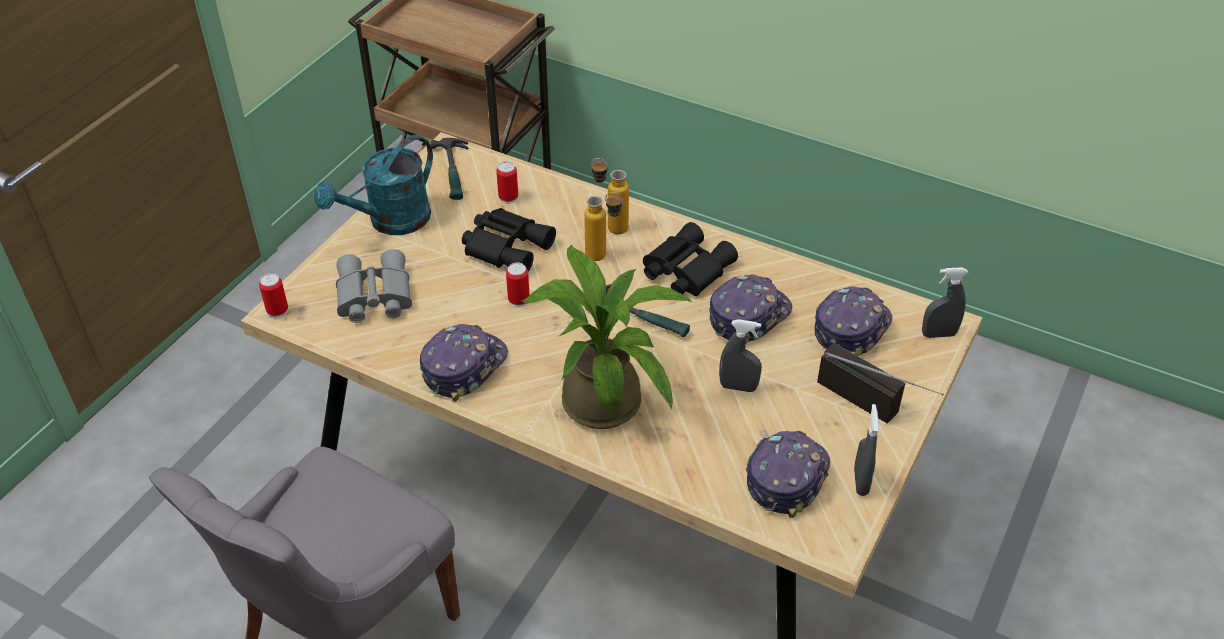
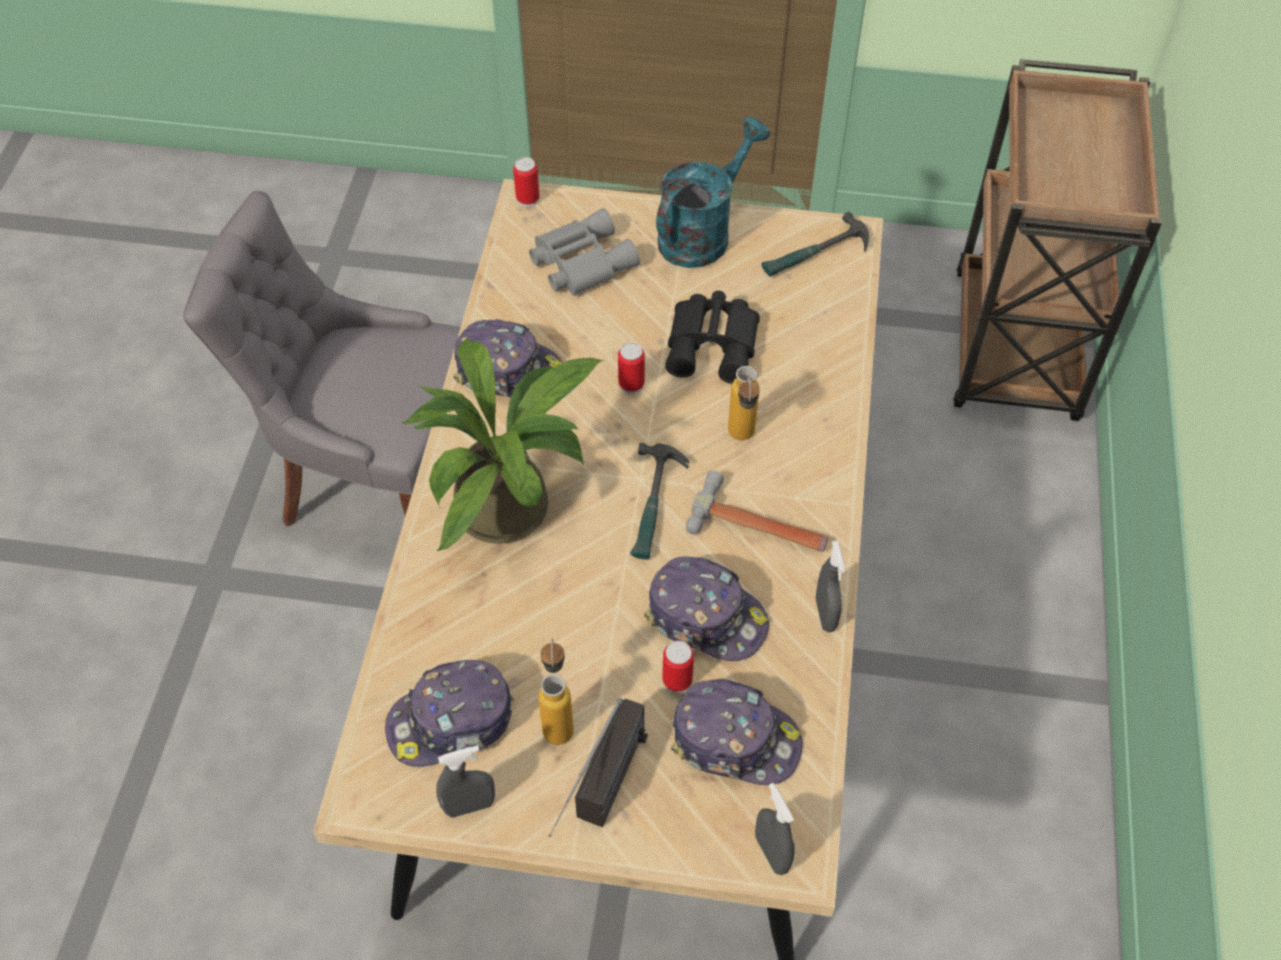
camera: 70 degrees right, 10 degrees up
(390, 222) = (702, 232): turquoise watering can -> turquoise watering can turned 105 degrees clockwise
(508, 197) = (799, 317): can -> can (677, 680)
(609, 227) = (798, 429): bottle -> bottle (558, 719)
(684, 269) = (759, 527): black binoculars -> hammer
(738, 387) = (578, 636): grey spray bottle -> grey spray bottle (825, 614)
(786, 477) = (452, 722): cap -> cap turned 150 degrees clockwise

